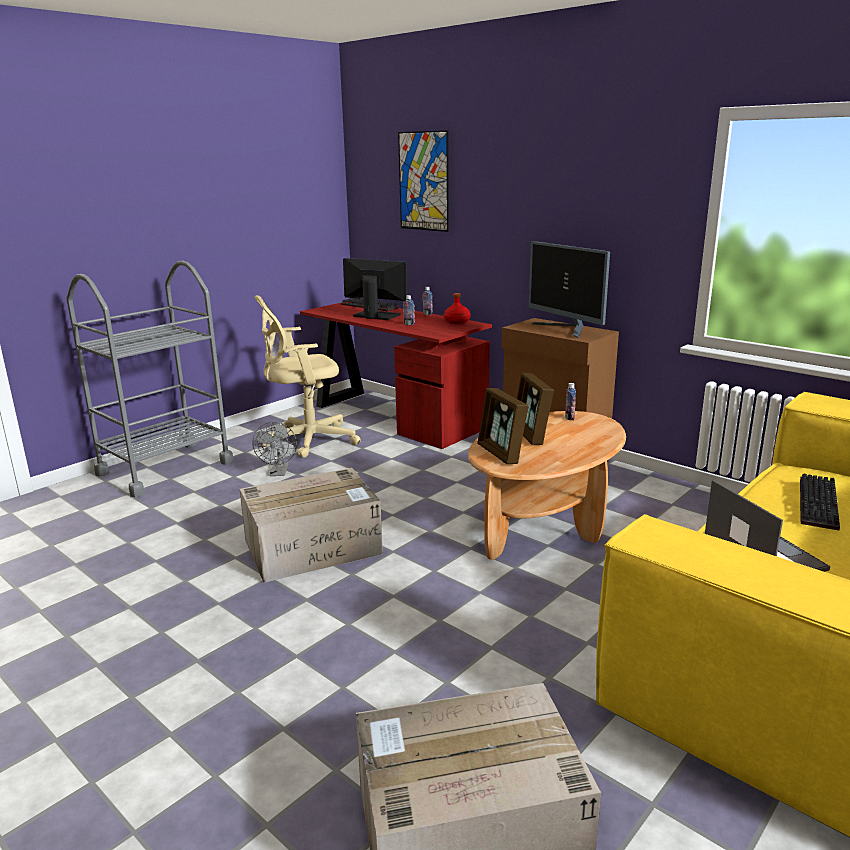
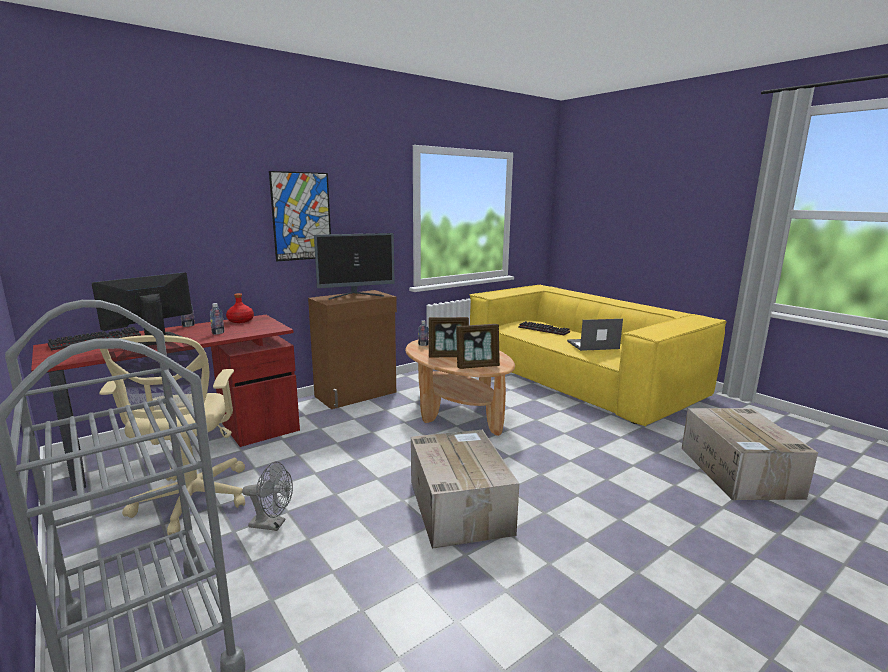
camera: 80 degrees left, 5 degrees down
(424, 181) = (151, 188): picture -> picture (301, 216)

